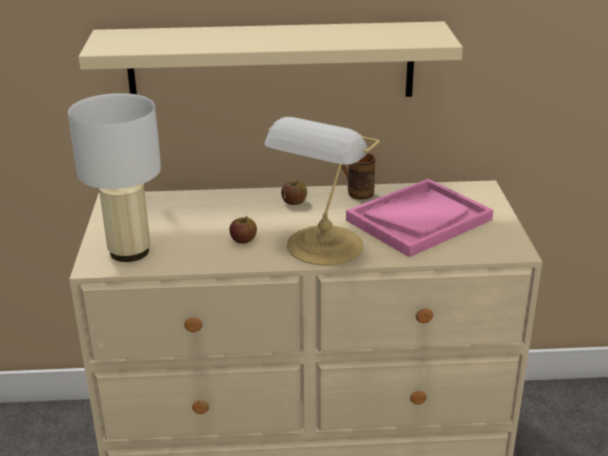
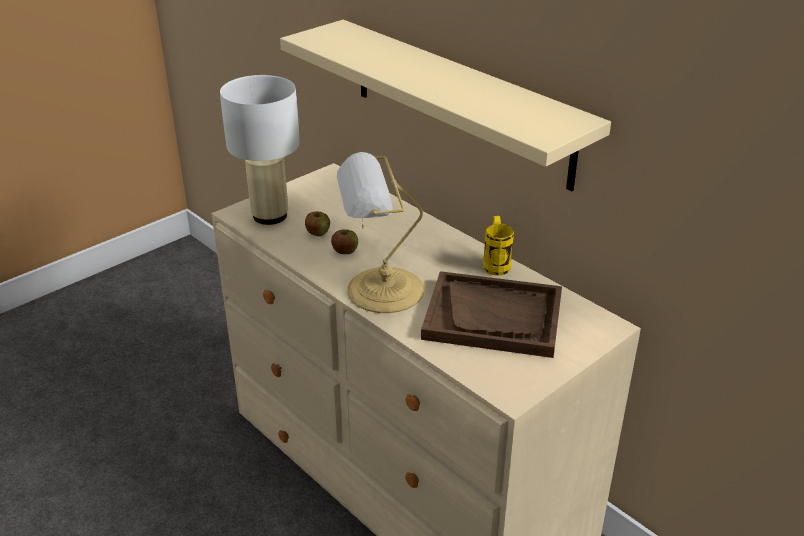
camera: 50 degrees right, 5 degrees up
(294, 202) = (435, 244): apple -> apple (318, 232)
(355, 192) = (496, 263): brown mug -> yellow mug
(419, 220) = (493, 317): pink tray -> brown tray

